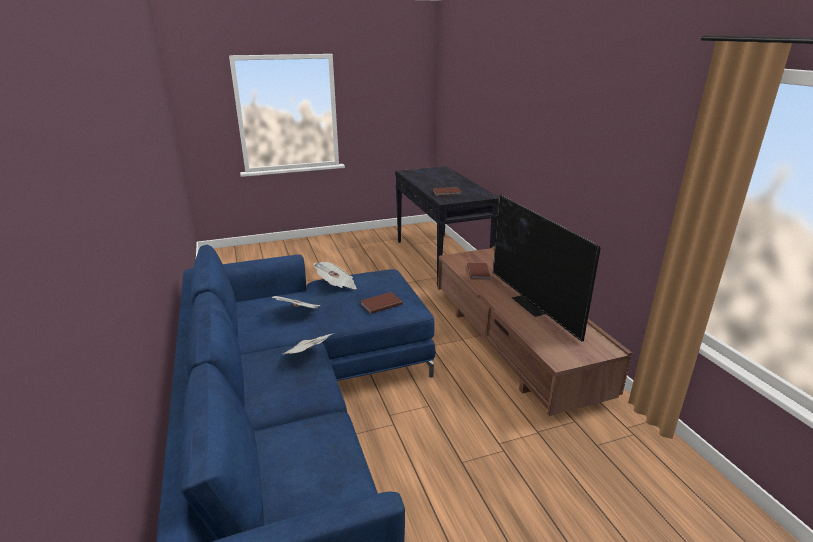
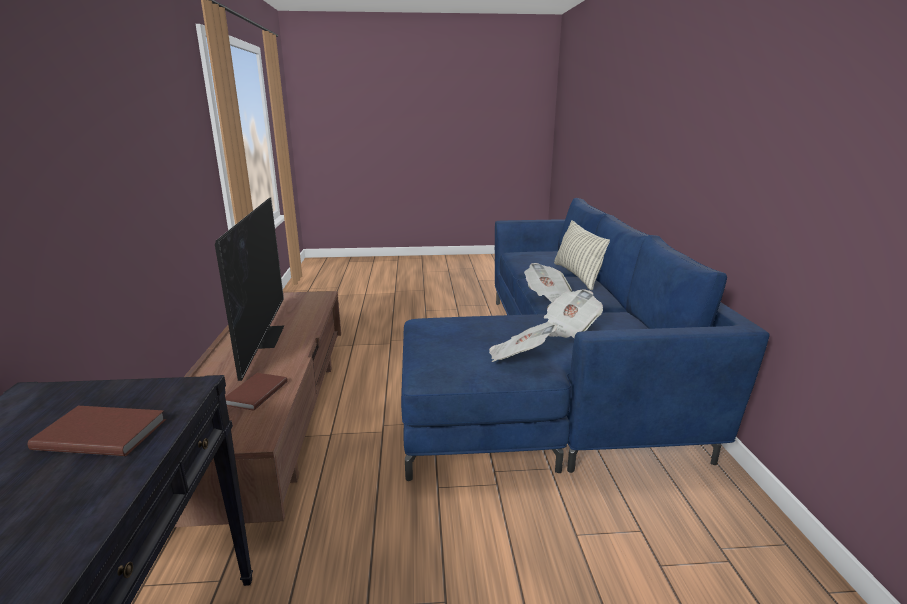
camera: 165 degrees left, 5 degrees down
(260, 412) = (577, 275): none -> pillow
(380, 304) = (463, 327): brown book -> none

